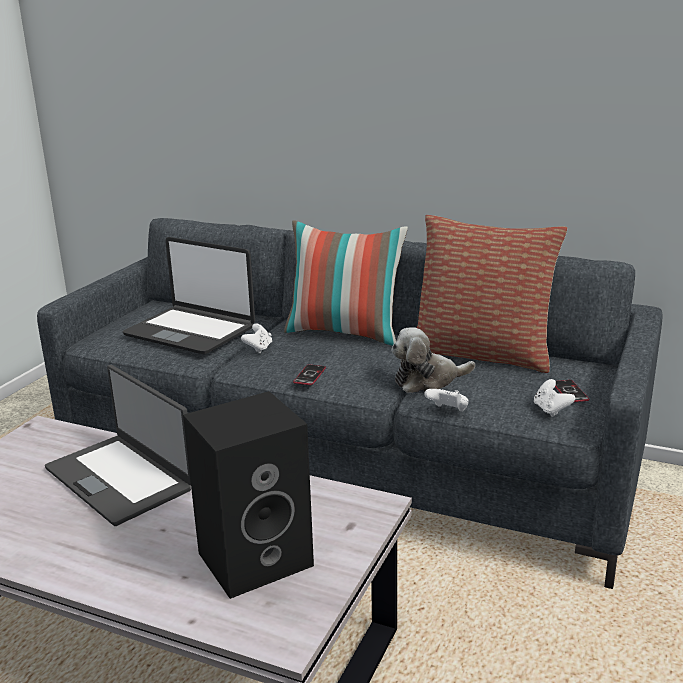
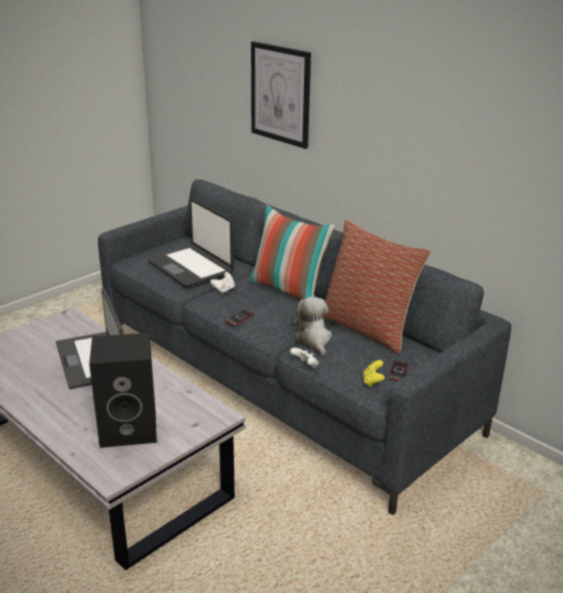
camera: 20 degrees right, 5 degrees up
(273, 78) = (280, 94): none -> picture
(428, 381) = (313, 340): plush toy -> plush toy turned 75 degrees clockwise
(551, 410) = (372, 382): white game controller -> yellow game controller

